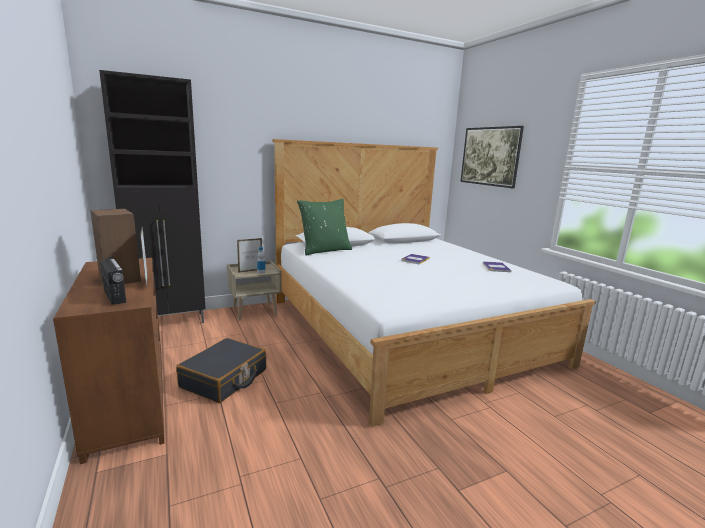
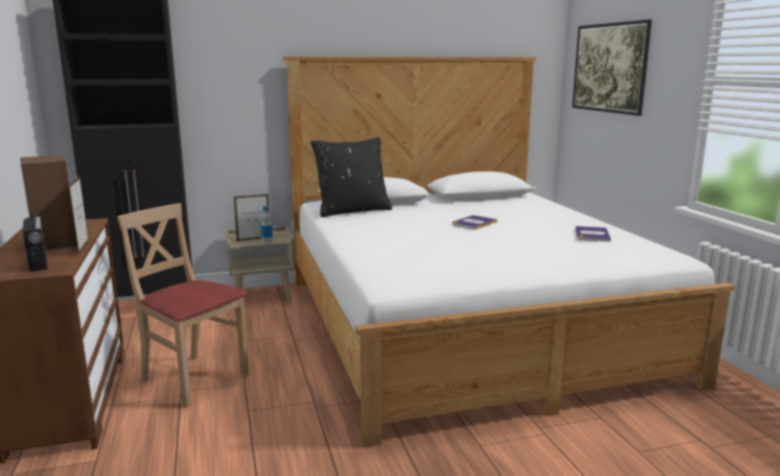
camera: 10 degrees right, 0 degrees up
(224, 379) = (194, 378): black suitcase -> beige chair
(325, 250) = (352, 211): green pillow -> black pillow

